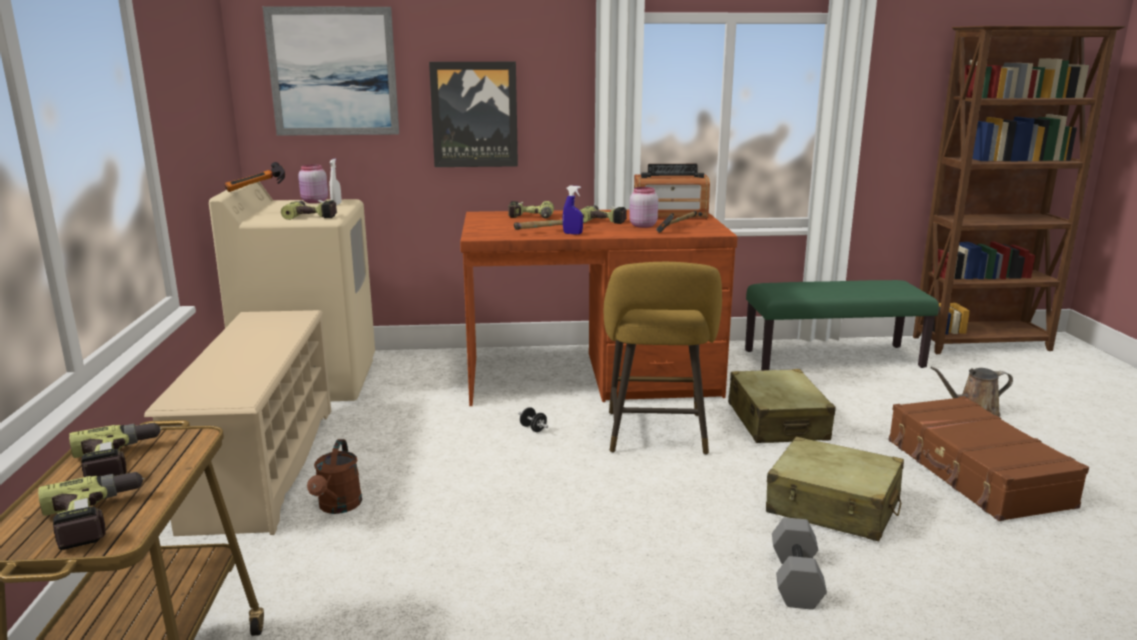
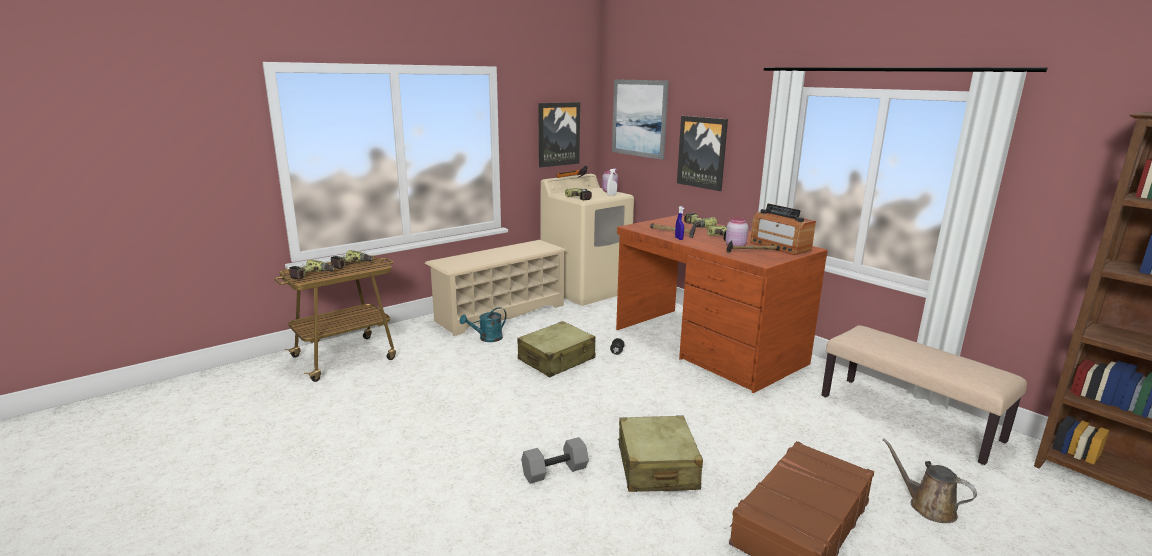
camera: 55 degrees right, 0 degrees up
(203, 110) = (558, 134): none -> picture
(338, 507) = (487, 339): brown watering can -> turquoise watering can
(656, 436) = (661, 386): yellow stool -> none
(777, 422) = (748, 420): beige suitcase -> beige suitcase (557, 359)
(833, 358) = (909, 417): green bench -> beige bench

